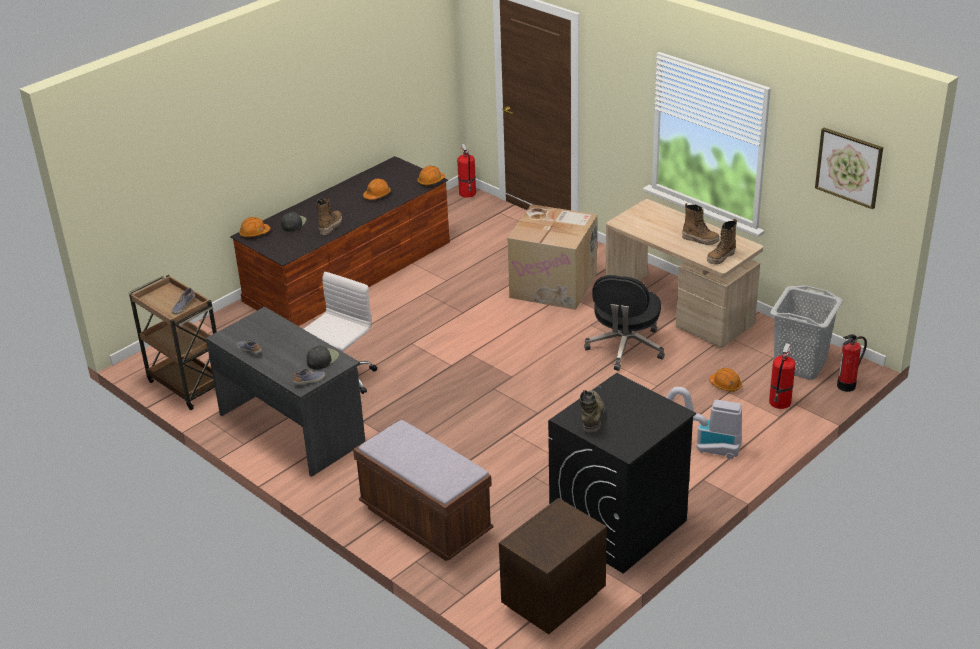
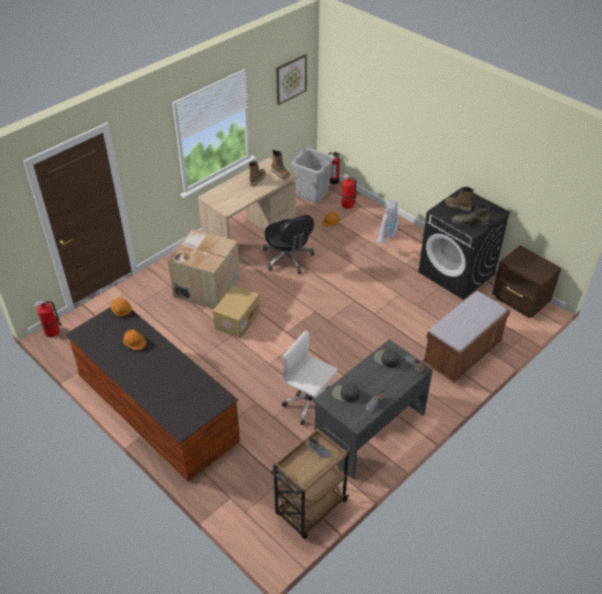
camera: 90 degrees left, 10 degrees up
(254, 233) = (180, 424): orange hard hat -> none
(293, 223) = (169, 397): black cap -> black cap (345, 394)
(330, 226) = (181, 371): boot -> boot (458, 206)
(492, 313) = (237, 320): none -> cardboard box
(625, 348) = (288, 258): black office chair -> black office chair turned 45 degrees clockwise

